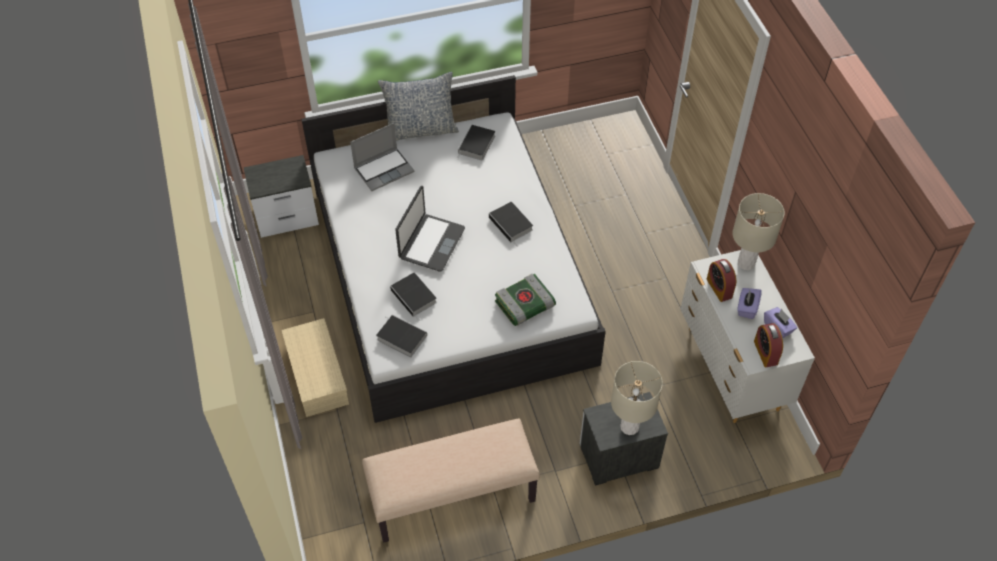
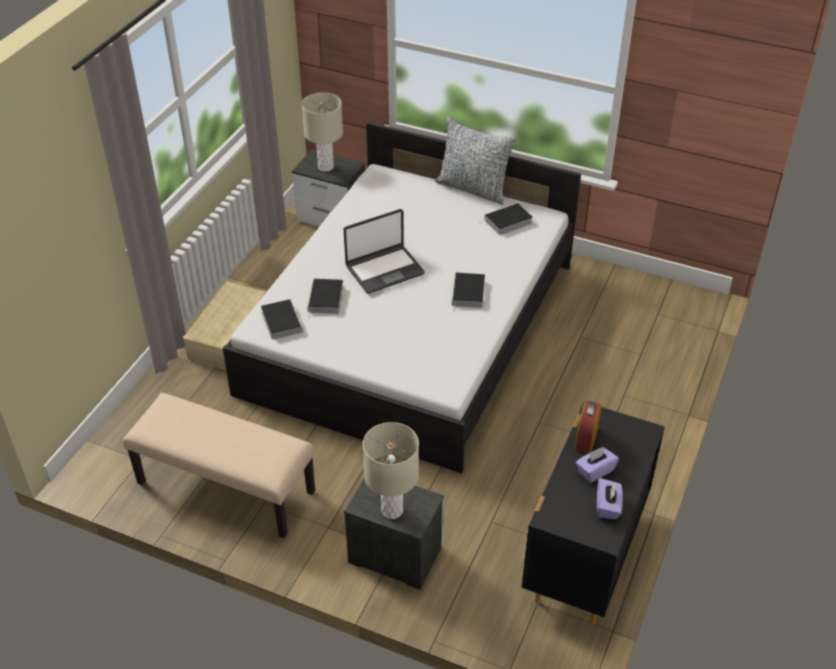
camera: 40 degrees right, 10 degrees down
(384, 169) = (409, 200): laptop -> none
(524, 305) = (407, 357): book -> none
(732, 370) = (584, 558): white dresser -> black dresser
(746, 263) = (639, 435): beige table lamp -> beige table lamp (325, 167)
(765, 352) = (569, 519): alarm clock -> none

